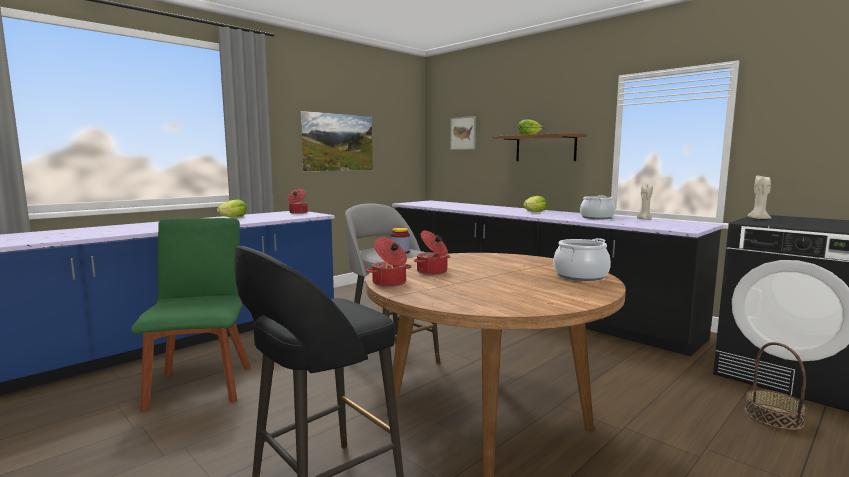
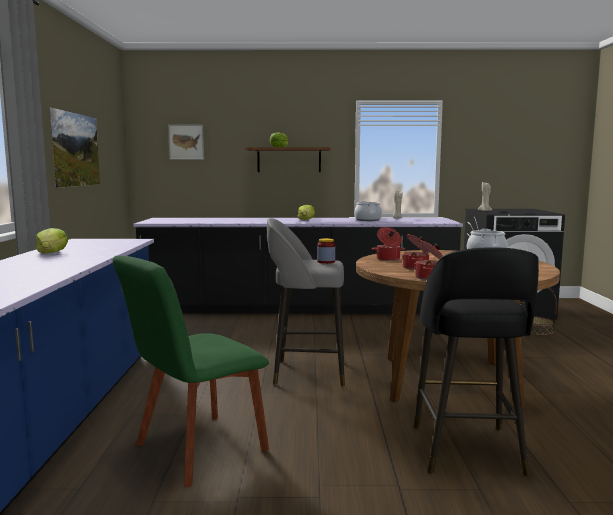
camera: 45 degrees left, 0 degrees up
(201, 384) = (196, 450): green chair -> green chair turned 75 degrees counterclockwise
(298, 213) = (97, 241): cooking pot -> cooking pot (388, 259)

